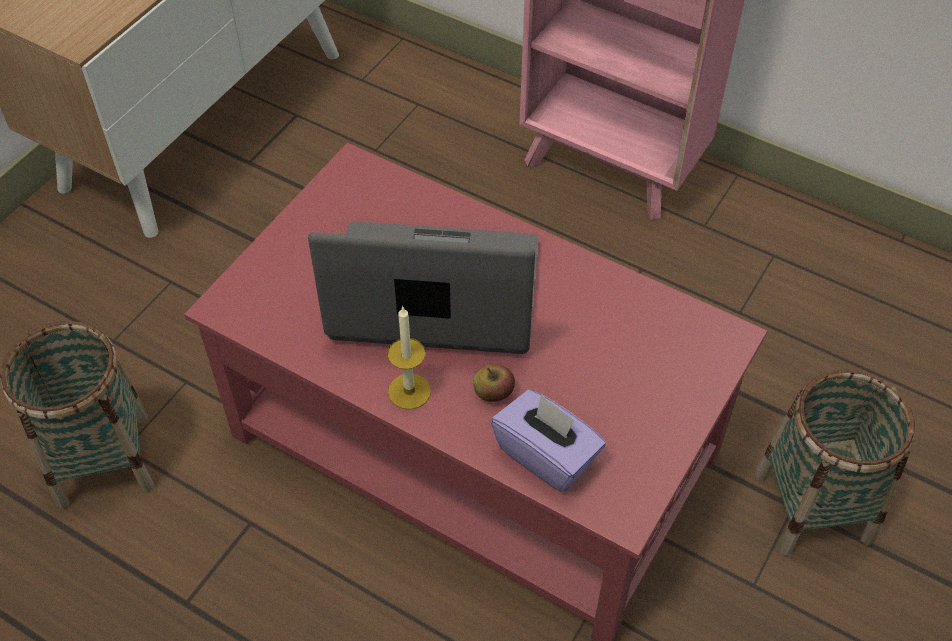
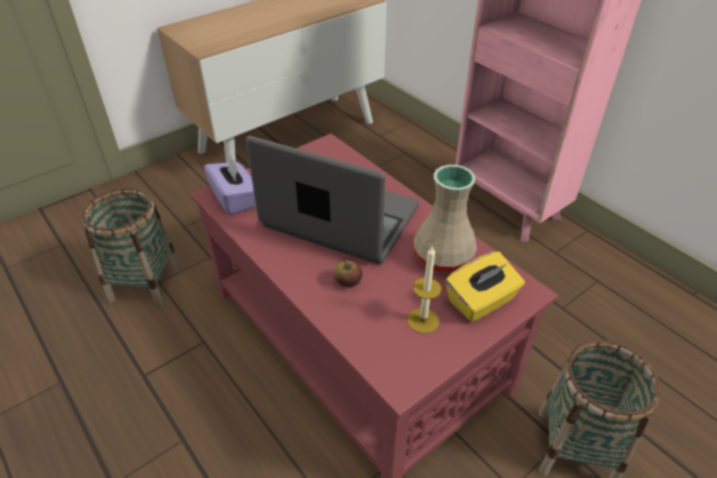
camera: 20 degrees right, 10 degrees down
(409, 391) = (295, 266): candle -> candle (423, 320)
(547, 455) = (364, 329): purple tissue box -> purple tissue box (235, 199)
(604, 318) = (443, 258): none -> beige vase
(678, 370) = (481, 302): none -> yellow tissue box

